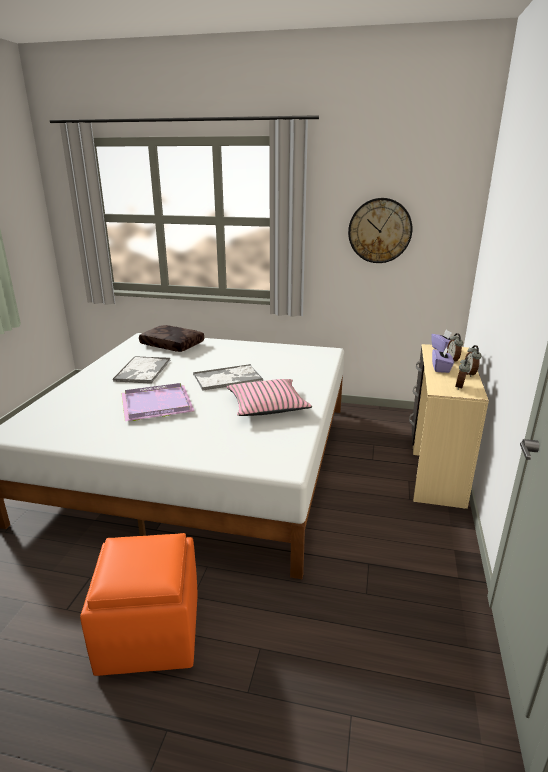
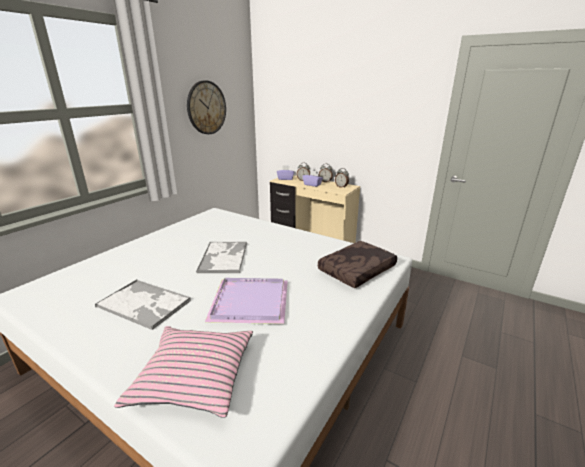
camera: 70 degrees left, 0 degrees up
(151, 633) = (455, 414): orange ottoman -> none
(171, 345) = (87, 277): brown pillow -> brown pillow (357, 271)
(267, 405) = (294, 250): pink pillow -> pink pillow (193, 376)

